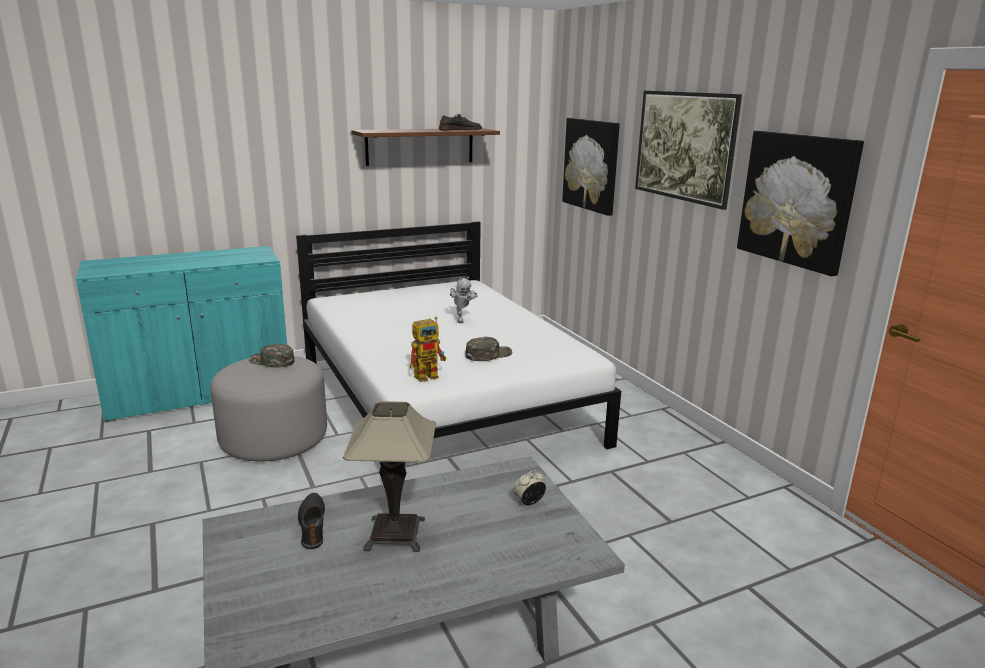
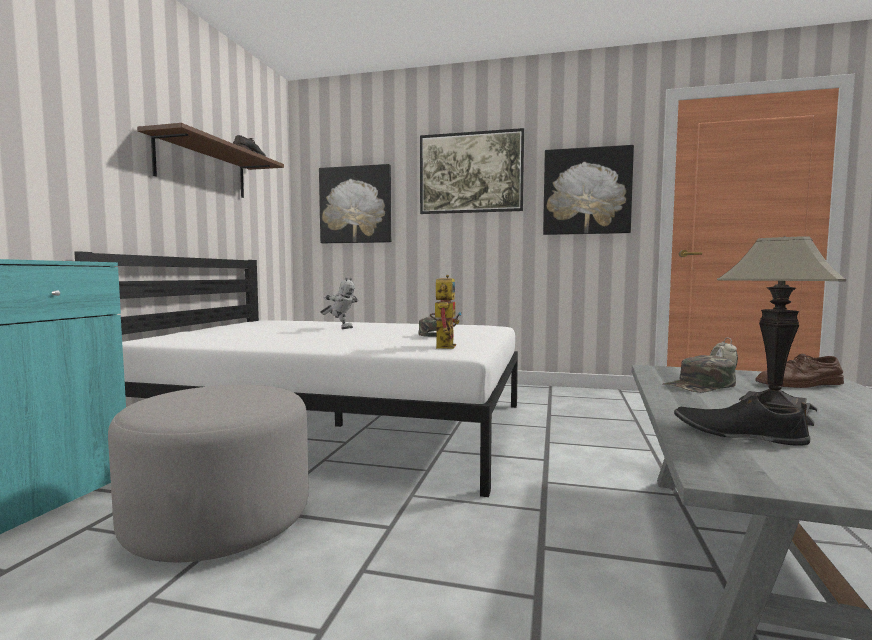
camera: 50 degrees left, 15 degrees down
(271, 361) = (194, 392): green cap -> green cap (700, 385)
(532, 542) = (800, 384): none -> brown shoe

